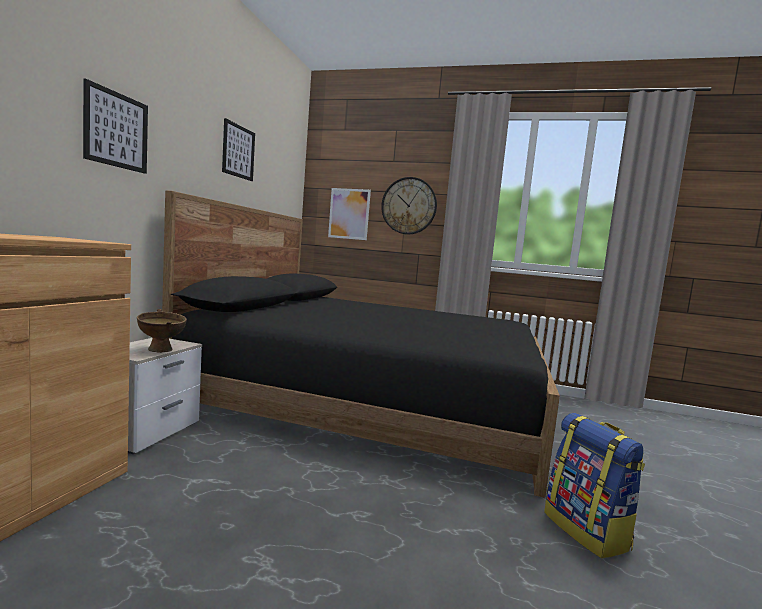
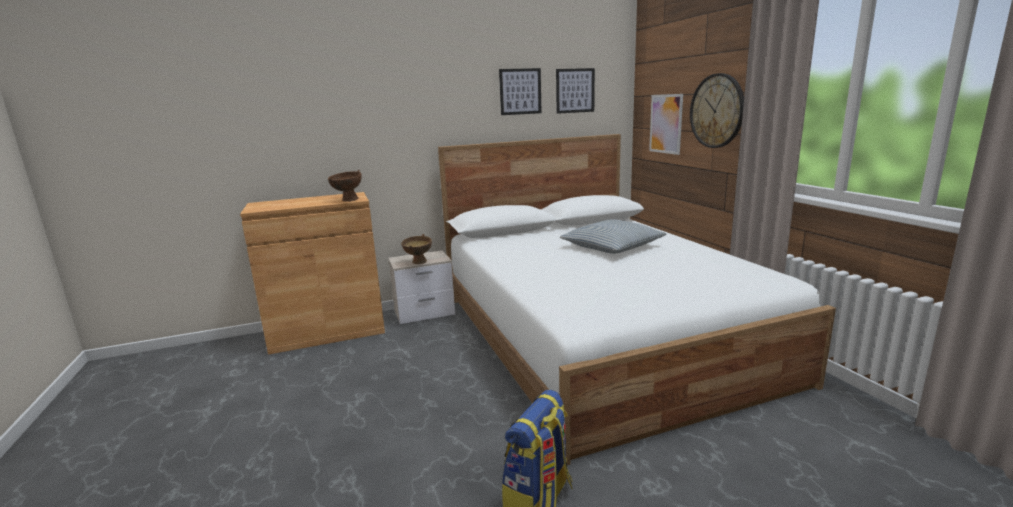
camera: 55 degrees right, 10 degrees up
(88, 240) = (347, 200): none -> brown bowl
(116, 130) = (397, 115): picture -> picture (575, 90)
(371, 401) = (598, 335): black bed -> white bed
(378, 312) = (612, 247): none -> pillow

